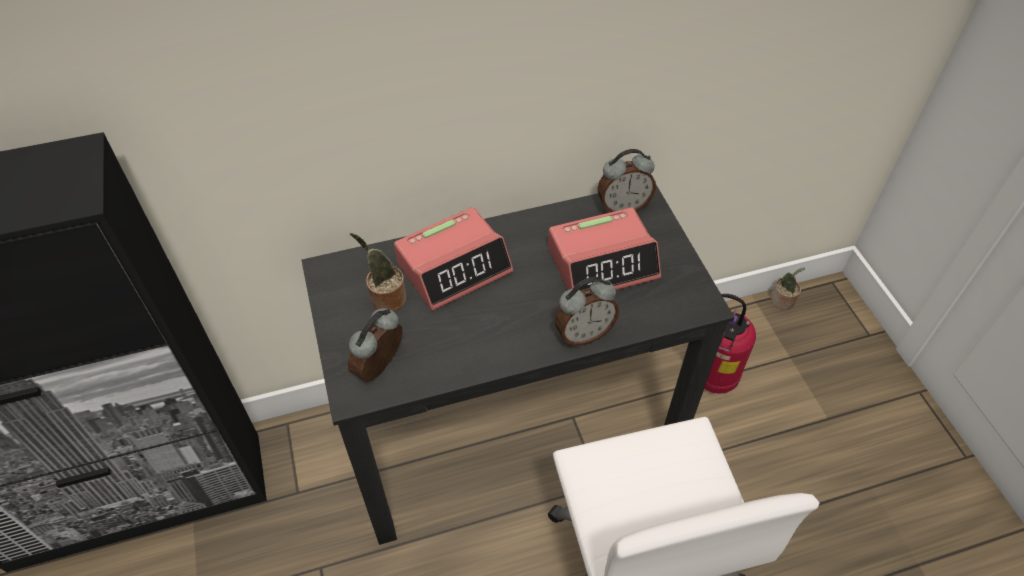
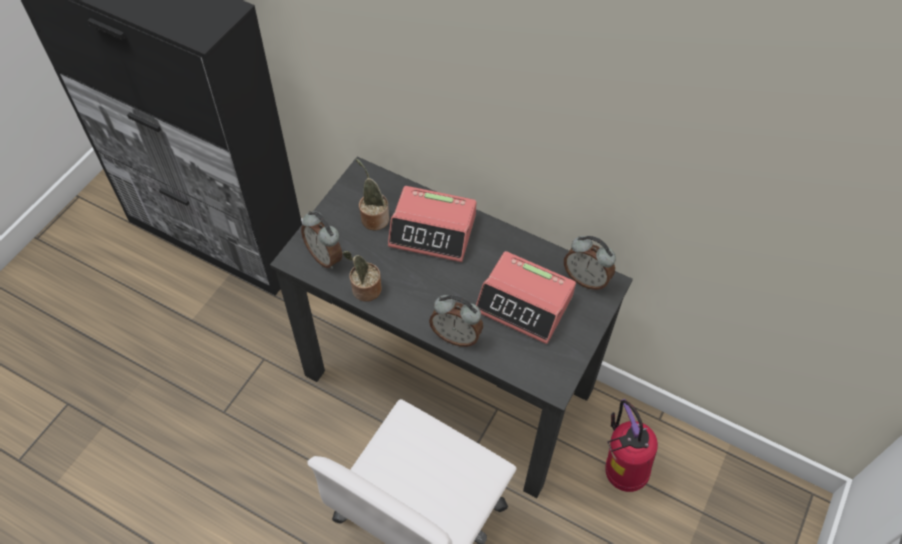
camera: 45 degrees right, 5 degrees up
(381, 368) = (325, 256): alarm clock -> alarm clock turned 120 degrees counterclockwise
(782, 301) = (749, 470): potted plant -> potted plant (364, 290)

